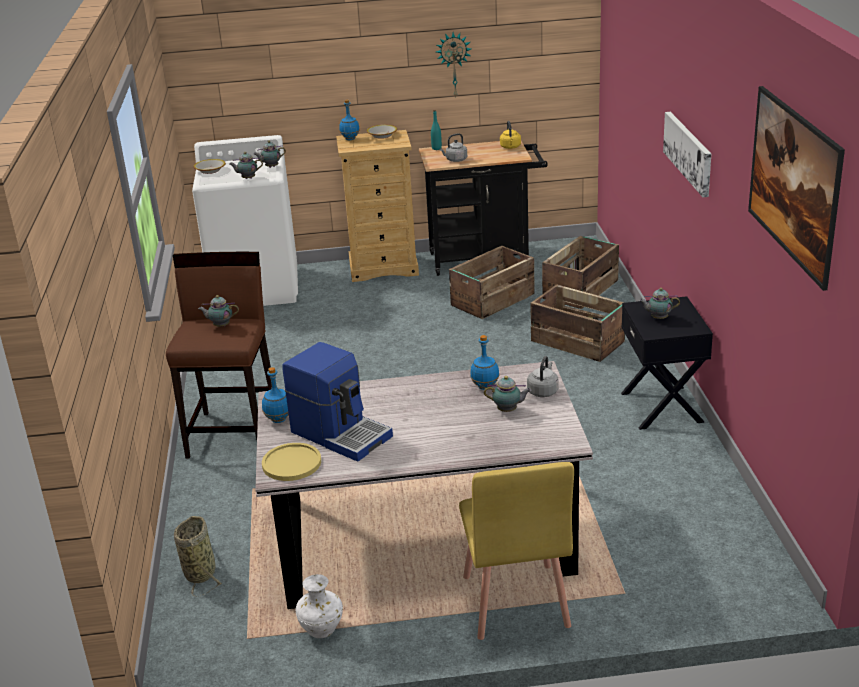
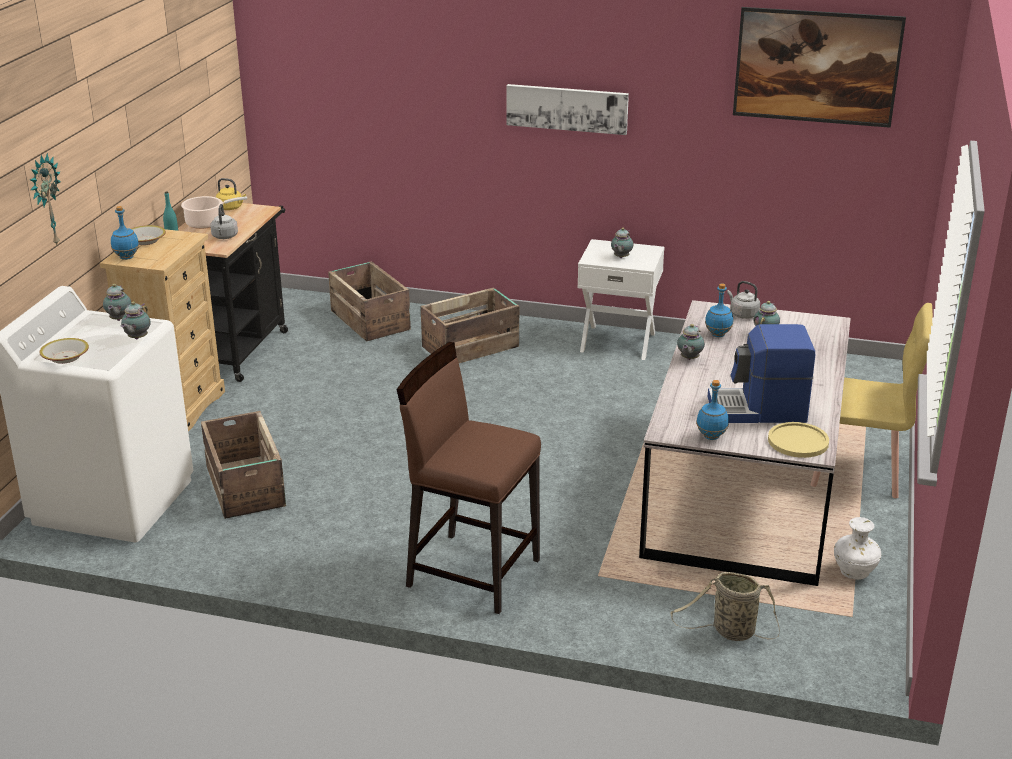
camera: 70 degrees left, 0 degrees up
(220, 326) = (472, 440): teapot -> teapot (689, 359)
(341, 433) = (758, 410): coffee machine -> coffee machine turned 150 degrees counterclockwise
(453, 64) = (162, 130): wall clock -> wall clock (45, 200)
(474, 149) = (207, 223): none -> cooking pot
(491, 300) = (337, 366): crate -> crate (245, 488)
(663, 407) = (618, 341): black nightstand -> white nightstand

